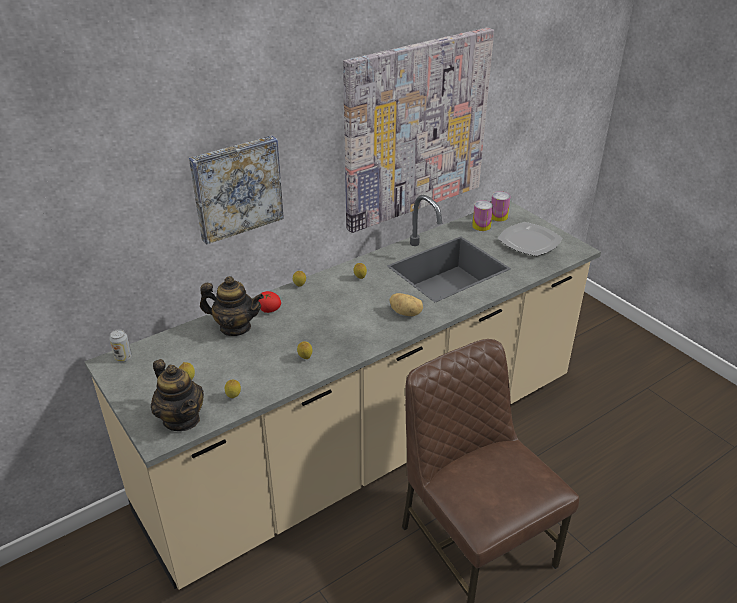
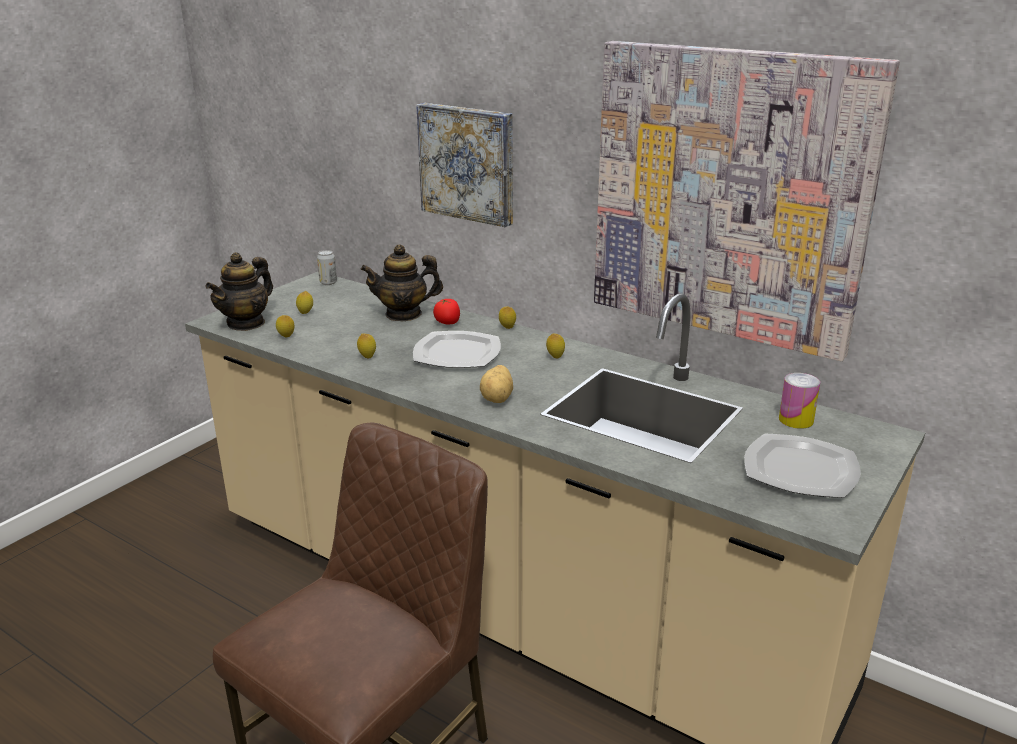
camera: 70 degrees right, 10 degrees down
(235, 327) = (404, 314): teapot -> teapot turned 90 degrees clockwise
(326, 316) = (456, 353): none -> plate
(498, 217) = (848, 431): can -> none

